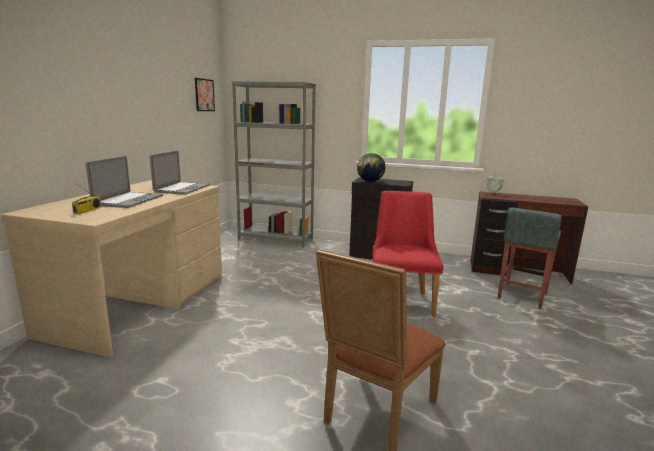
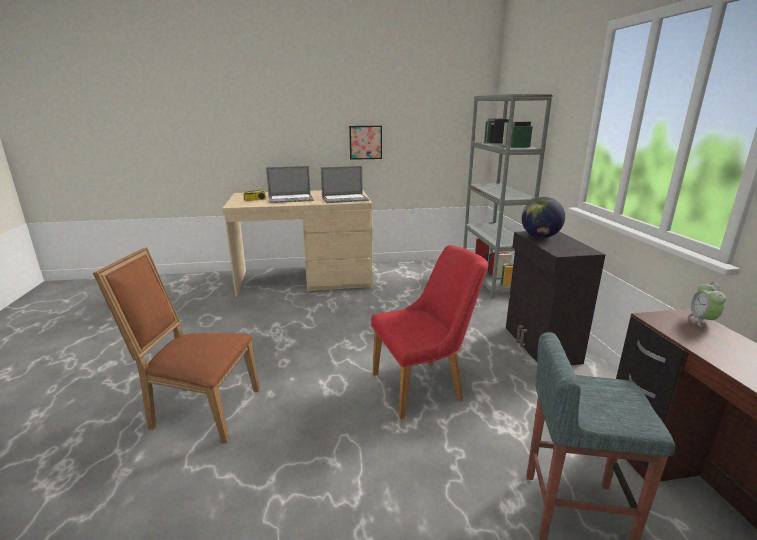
camera: 65 degrees right, 5 degrees up
(204, 95) = (457, 111): picture -> picture (365, 142)

